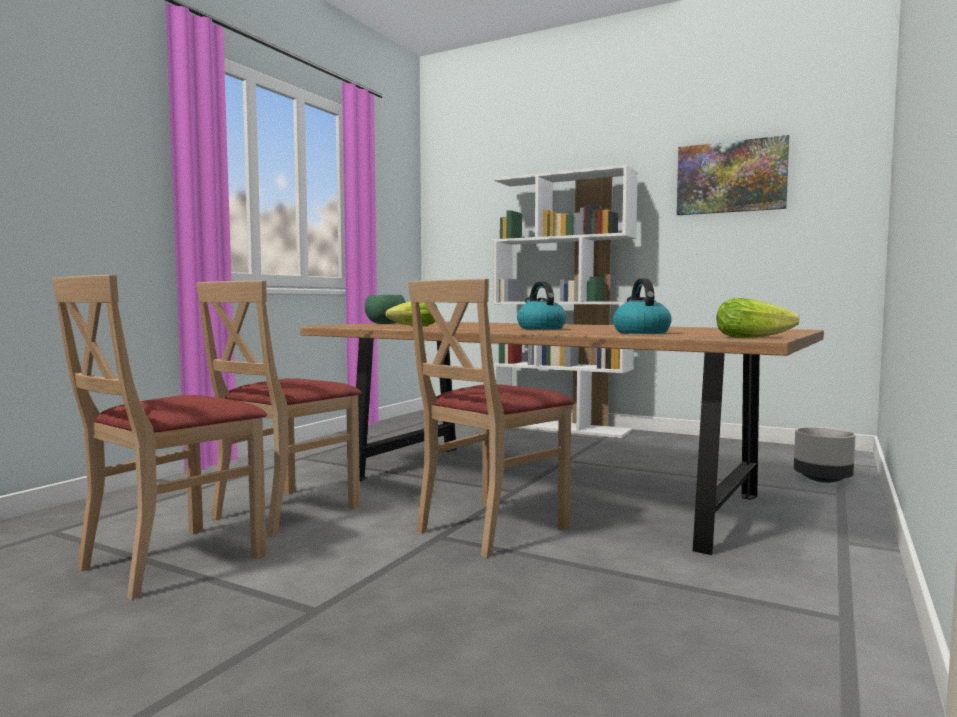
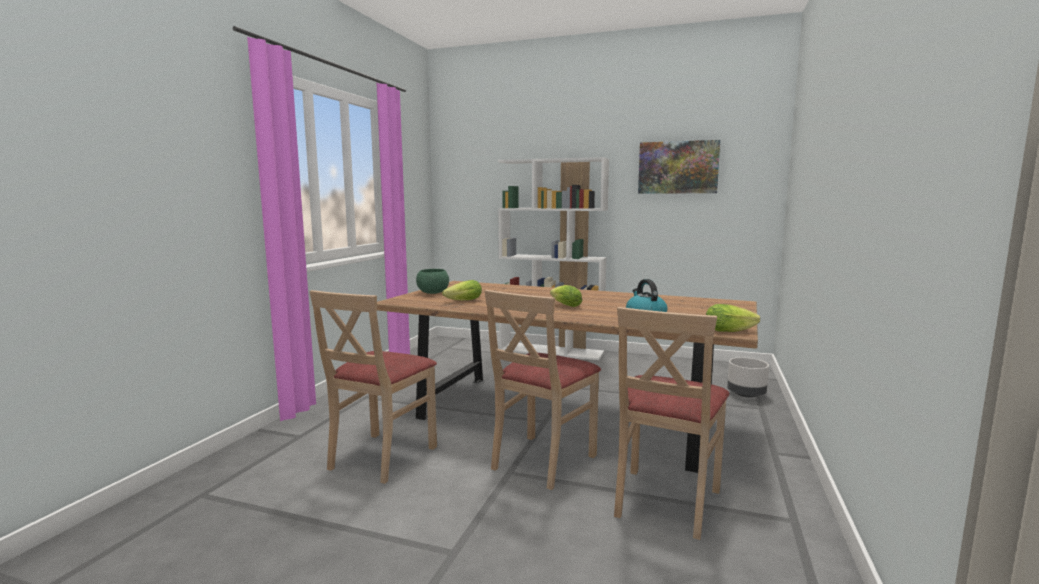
camera: 10 degrees left, 5 degrees up
(172, 560) = (319, 515): beige chair -> beige chair (665, 501)
(540, 328) = (564, 305): kettle -> lettuce

